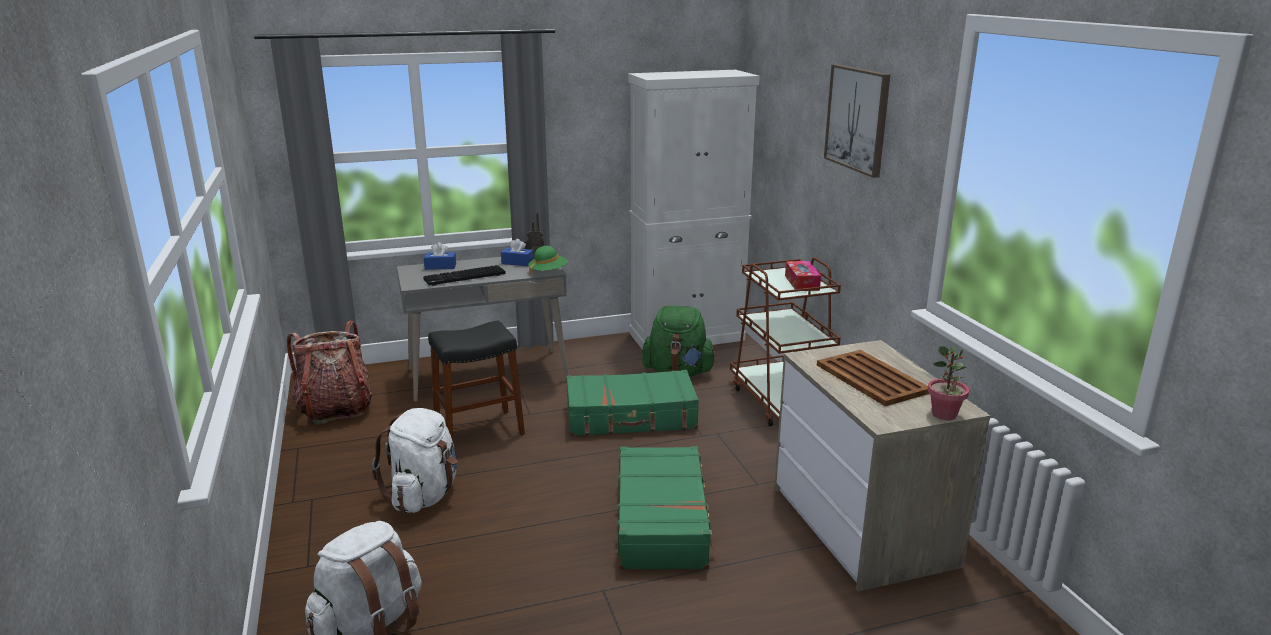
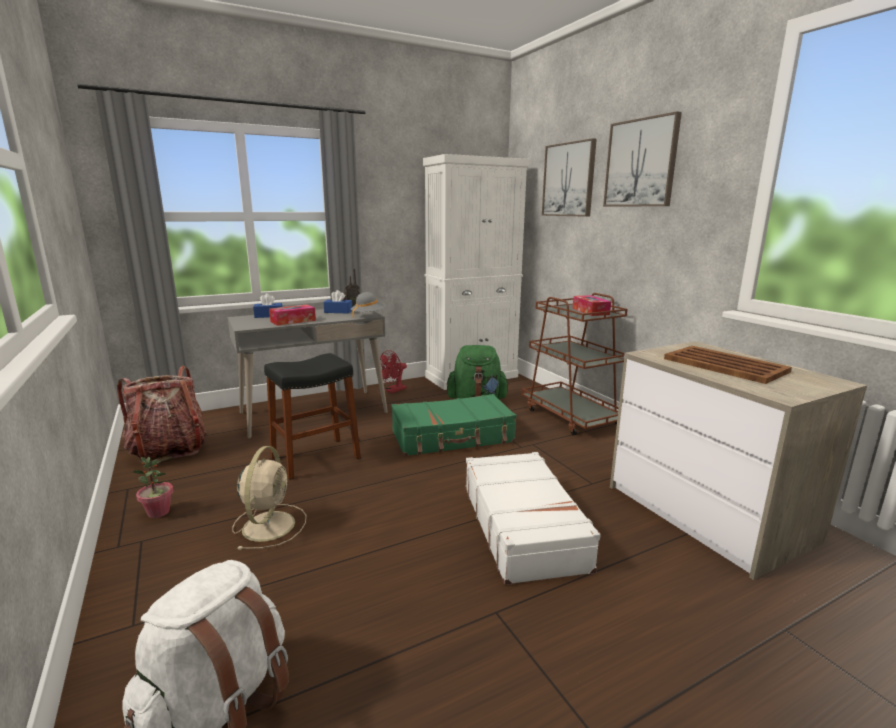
camera: 10 degrees left, 5 degrees down
(424, 495) = (269, 524): white backpack -> beige fan
(464, 277) = (293, 321): keyboard -> tissue box
(548, 272) = (368, 316): green hat -> grey hat
(585, 350) = (393, 390): none -> red fan
(662, 521) = (523, 526): green suitcase -> white suitcase
(797, 113) = (569, 180): none -> picture
(944, 415) = (828, 387): potted plant -> potted plant (158, 512)

